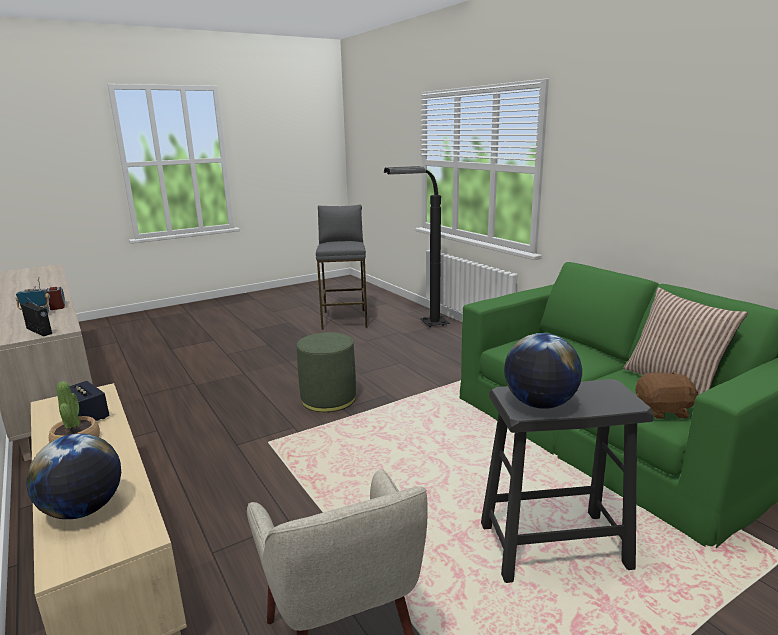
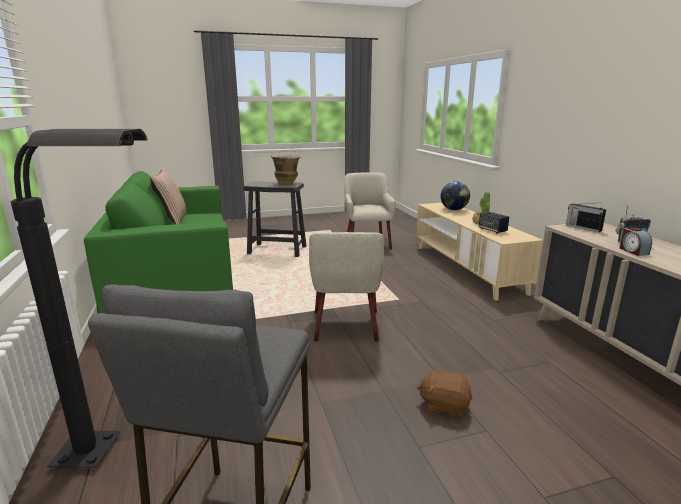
camera: 165 degrees left, 0 degrees up
(328, 399) = (345, 325): green ottoman -> beige armchair
(539, 404) = (286, 183): globe -> vase
(663, 411) = (205, 215): brown plush toy -> brown plush toy (444, 406)

